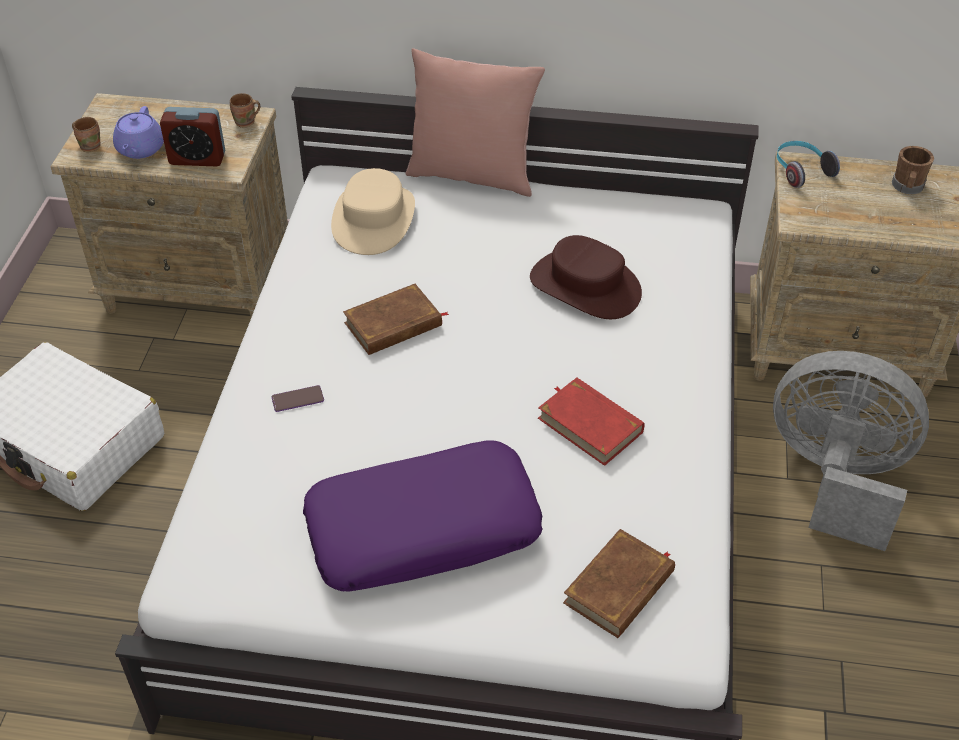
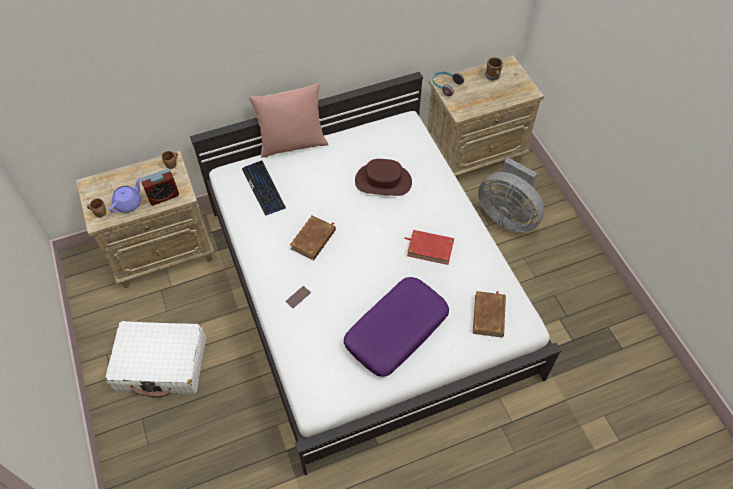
camera: 30 degrees left, 10 degrees up
(140, 149) = (129, 203): purple teapot -> purple teapot turned 120 degrees counterclockwise
(374, 219) = (264, 188): beige hat -> keyboard
(835, 478) = (507, 216): grey fan -> grey fan turned 135 degrees counterclockwise

